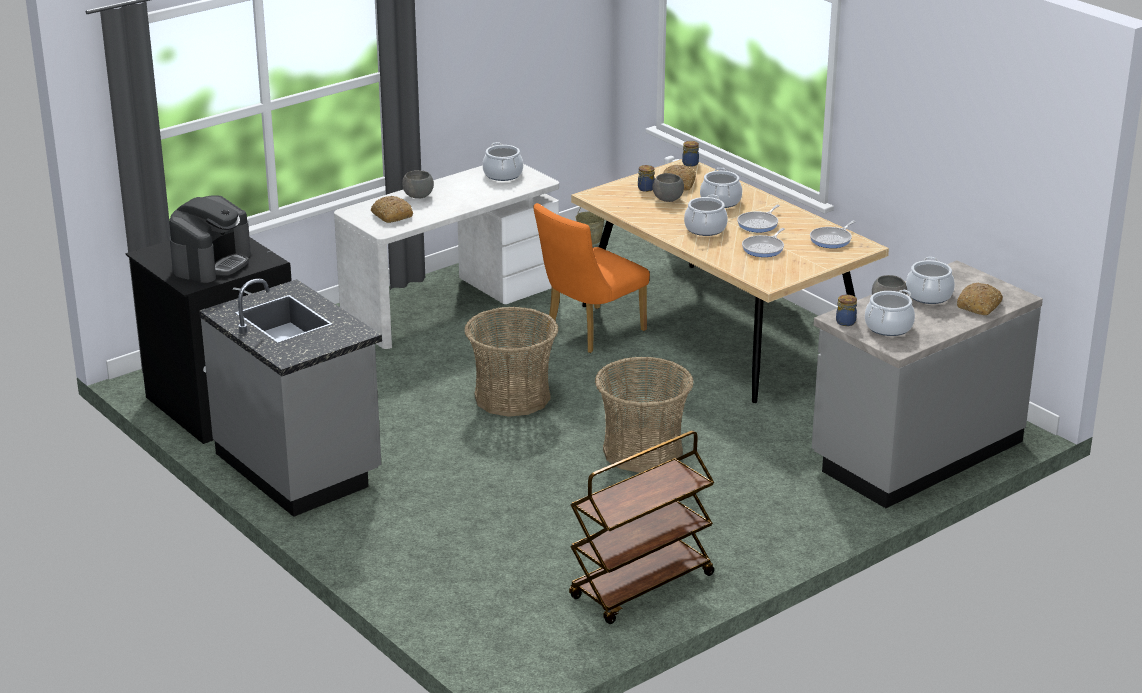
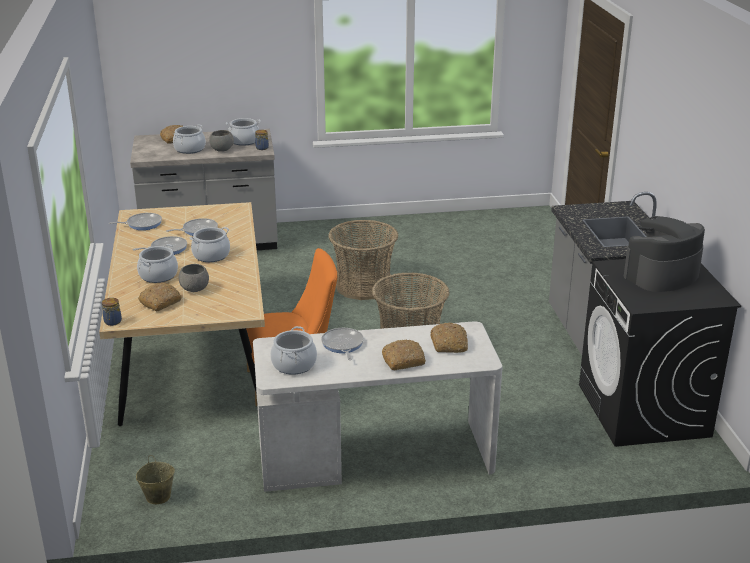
camera: 150 degrees left, 0 degrees up
(418, 196) = (404, 360): grey bowl -> bread
(481, 194) = (342, 345): none -> frying pan
(642, 587) = (443, 226): brown cart -> none
(645, 189) = (195, 305): jar -> none

